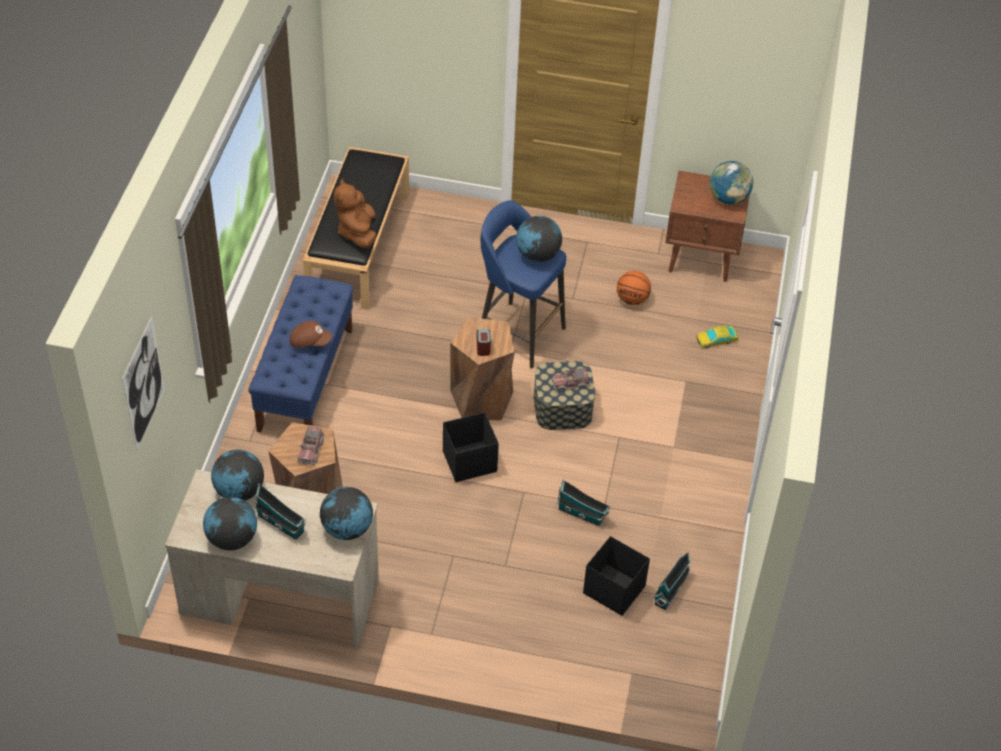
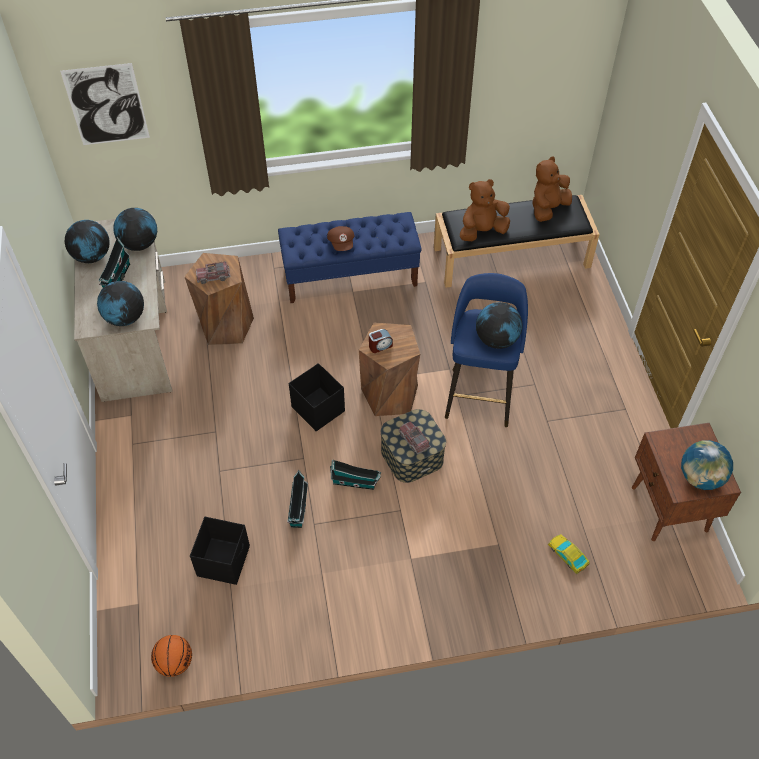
camera: 70 degrees right, 5 degrees up
(357, 175) = (548, 209): none -> brown plush toy
(632, 299) = (575, 468): basketball -> basketball (175, 662)
(671, 589) = (241, 608): toy house -> toy house (356, 482)

